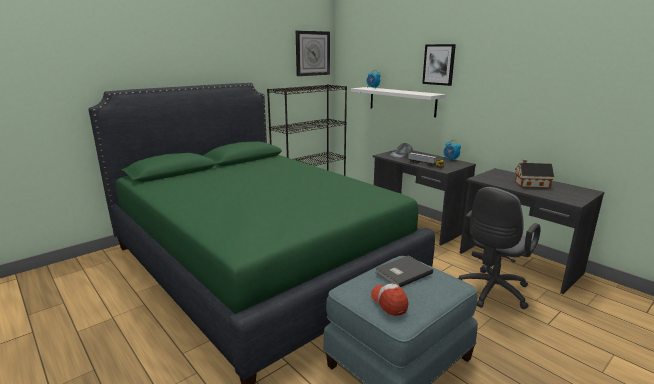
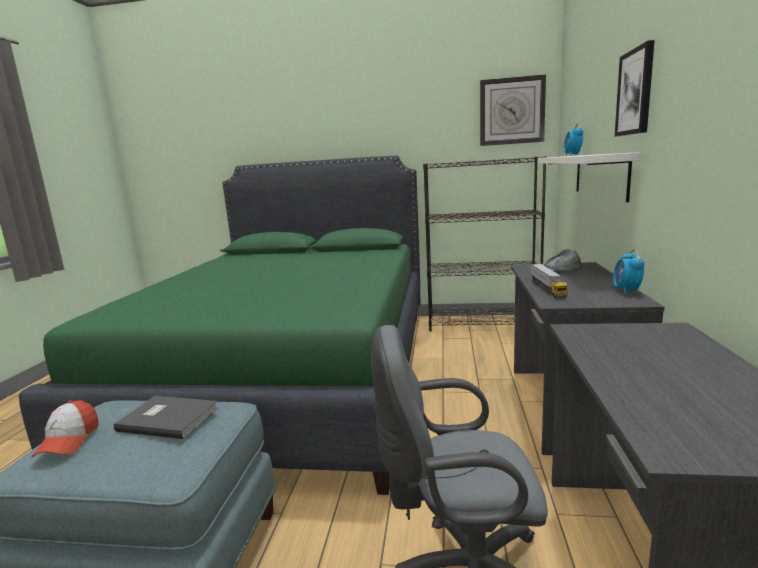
camera: 50 degrees right, 5 degrees down
(389, 302) = (68, 440): cap -> cap turned 150 degrees clockwise
(530, 184) = (669, 373): toy house -> none

